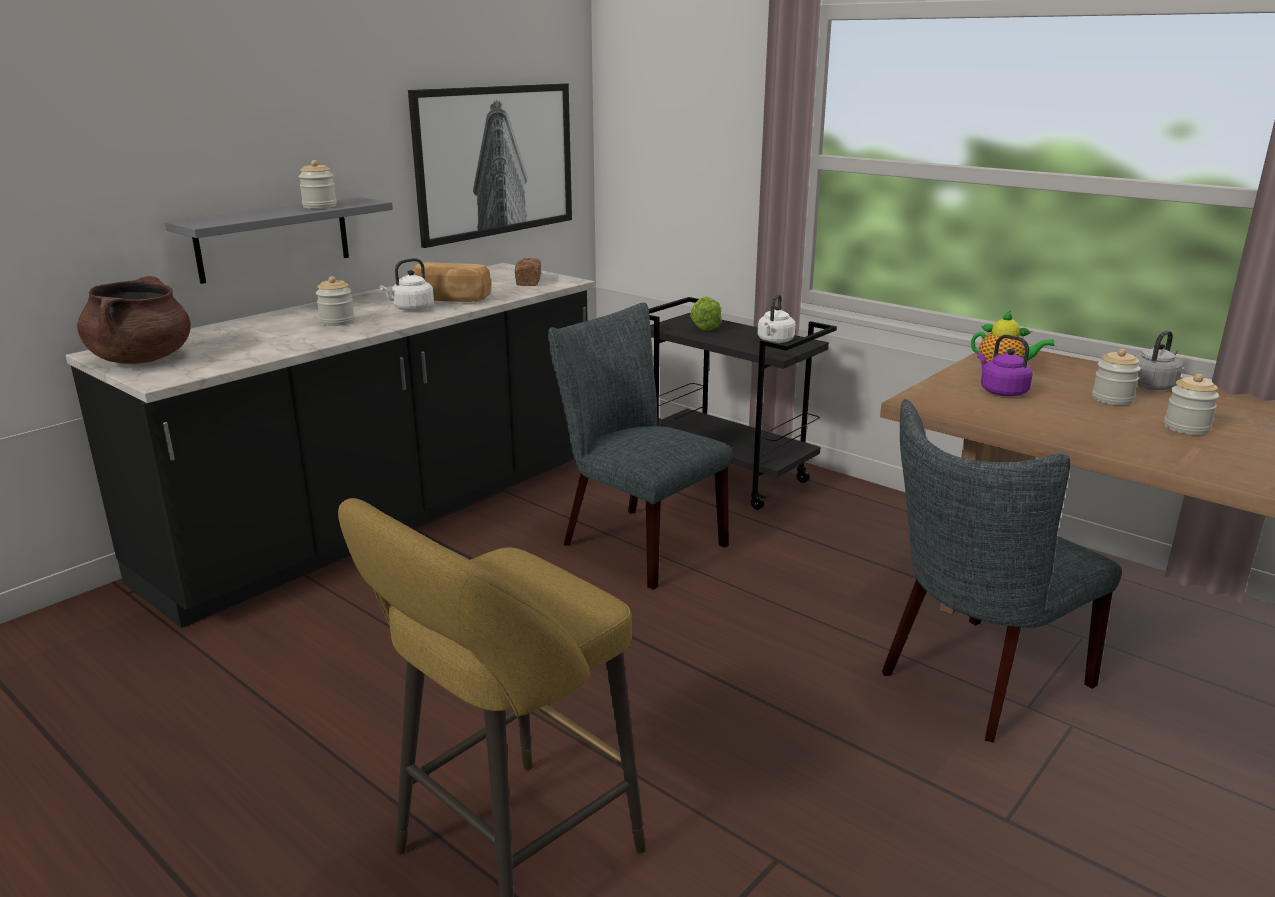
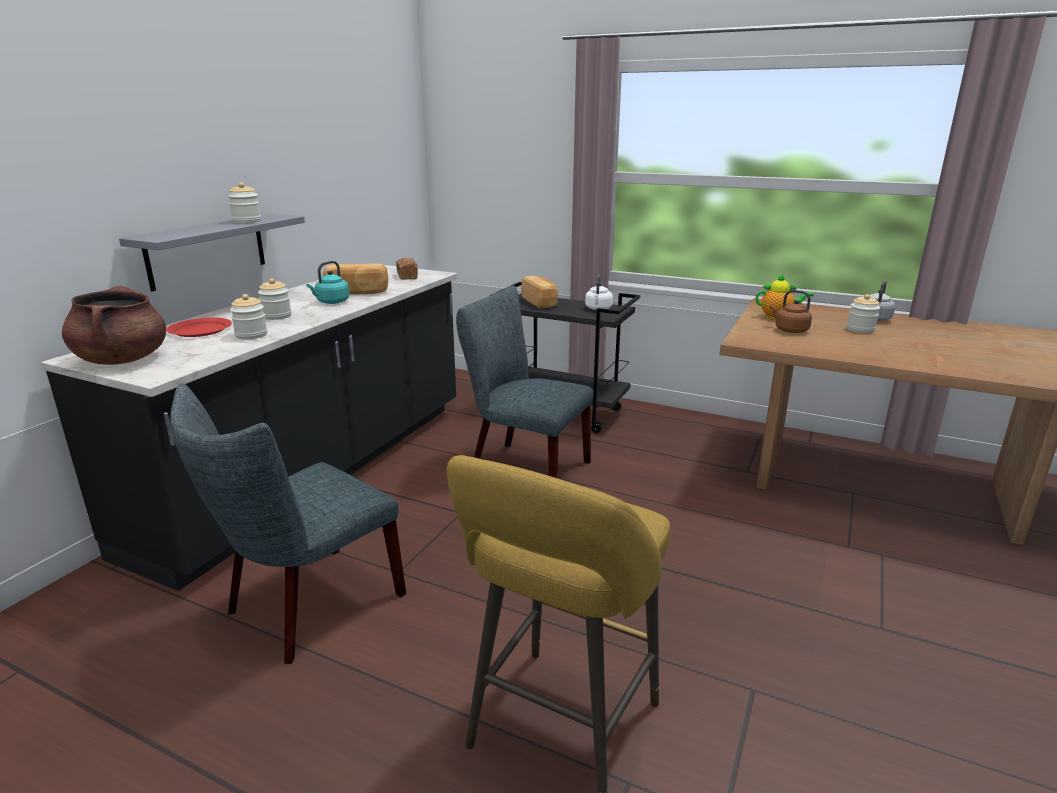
camera: 15 degrees left, 0 degrees up
(243, 332) = (199, 330): none -> red plate
(411, 309) = (331, 302): white kettle -> turquoise kettle
(494, 161) = (363, 183): picture -> none
(704, 326) = (540, 302): lettuce -> bread
(976, 682) = (808, 534): grey chair -> grey chair (306, 607)
(1001, 391) = (789, 330): purple kettle -> brown kettle
(1186, 428) = (920, 343): jar -> jar (251, 335)

